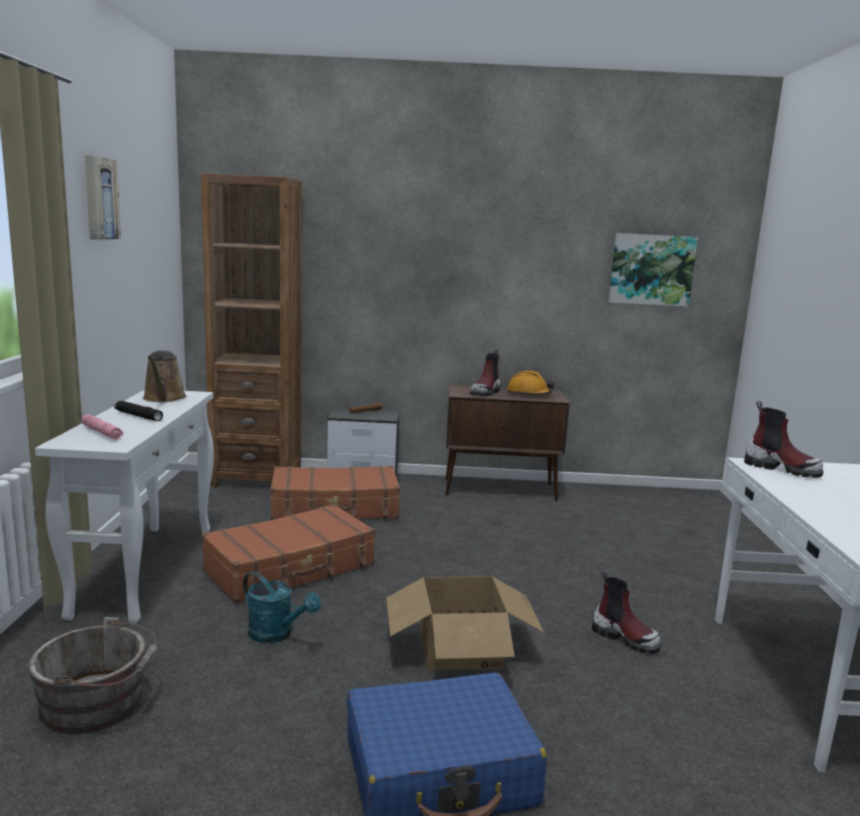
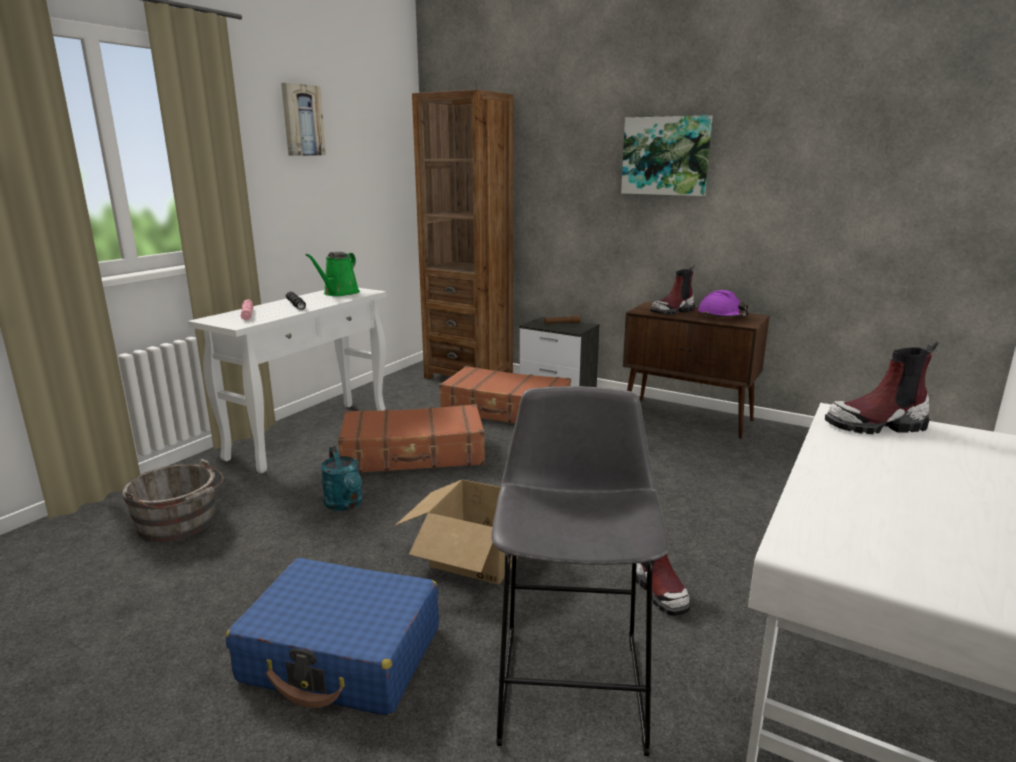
camera: 30 degrees right, 5 degrees up
(163, 398) = (339, 293): brown watering can -> green watering can
(529, 394) = (722, 316): orange hard hat -> purple hard hat
(637, 724) = (573, 679): none -> grey stool
(651, 269) = (897, 169): picture -> picture (666, 156)
(781, 469) = (876, 425): boot -> boot turned 105 degrees clockwise

